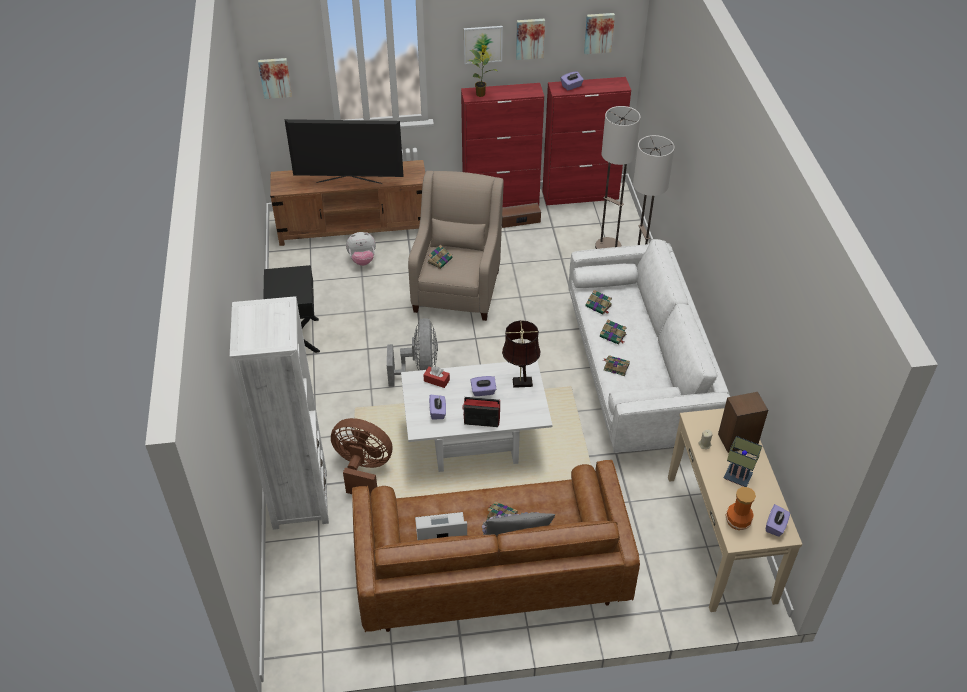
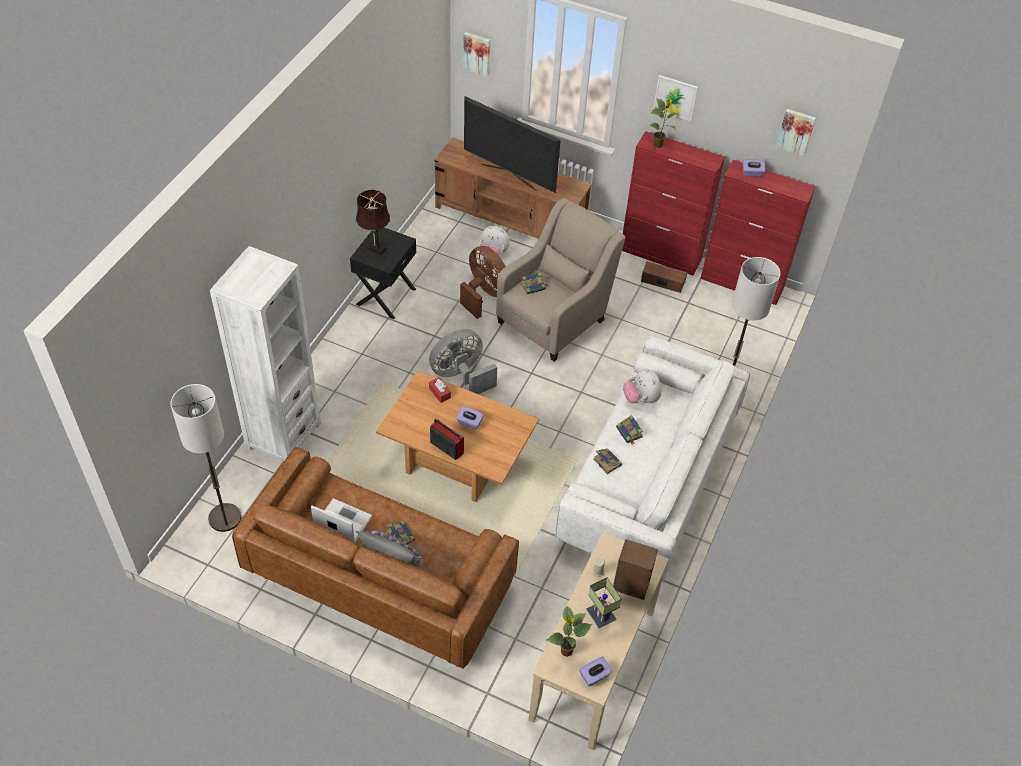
camera: 30 degrees right, 5 degrees up
(363, 470) = (349, 438): brown fan -> brown fan (484, 294)
(419, 369) = (461, 376): grey fan -> grey fan turned 150 degrees counterclockwise
(438, 412) = (418, 420): purple tissue box -> none
(475, 439) = (458, 461): white coffee table -> brown coffee table
(520, 382) = (506, 431): brown table lamp -> brown table lamp (375, 248)
(530, 38) = (723, 109): picture -> none
(599, 306) = (641, 399): book -> plush toy
(608, 247) = (724, 347): floor lamp -> floor lamp (225, 518)
(737, 520) = (566, 651): vase -> potted plant

